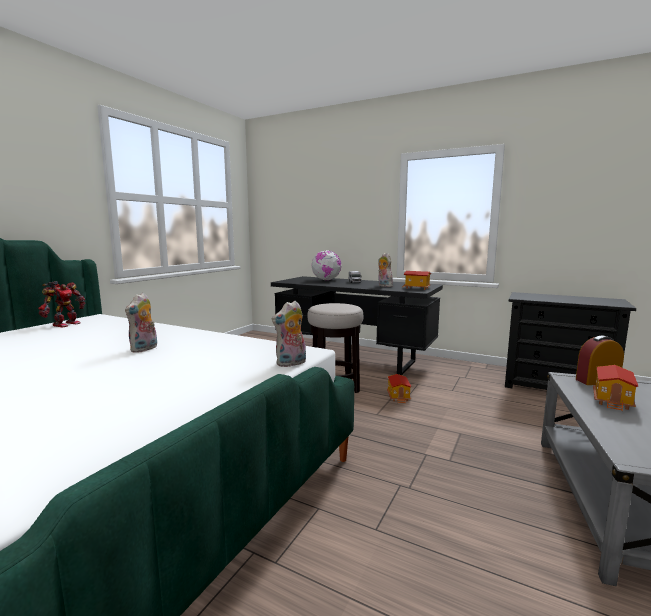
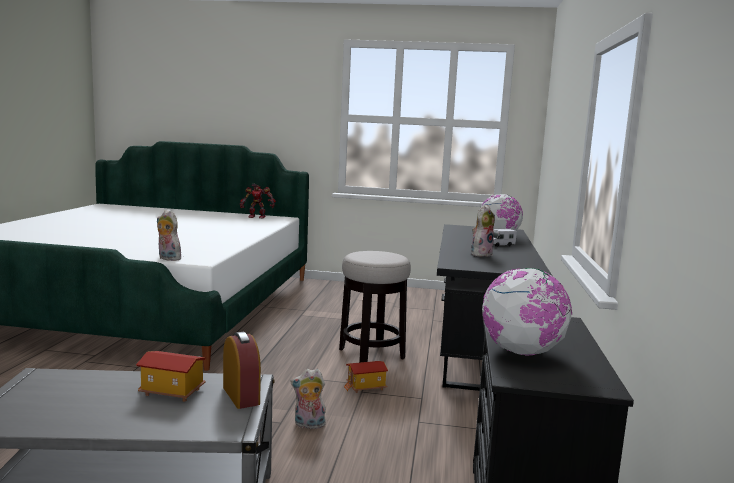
camera: 70 degrees right, 0 degrees up
(144, 349) = (197, 234): plush toy -> plush toy (308, 425)
(416, 288) = (480, 265): toy house -> none
(582, 301) = (522, 352): none -> globe

